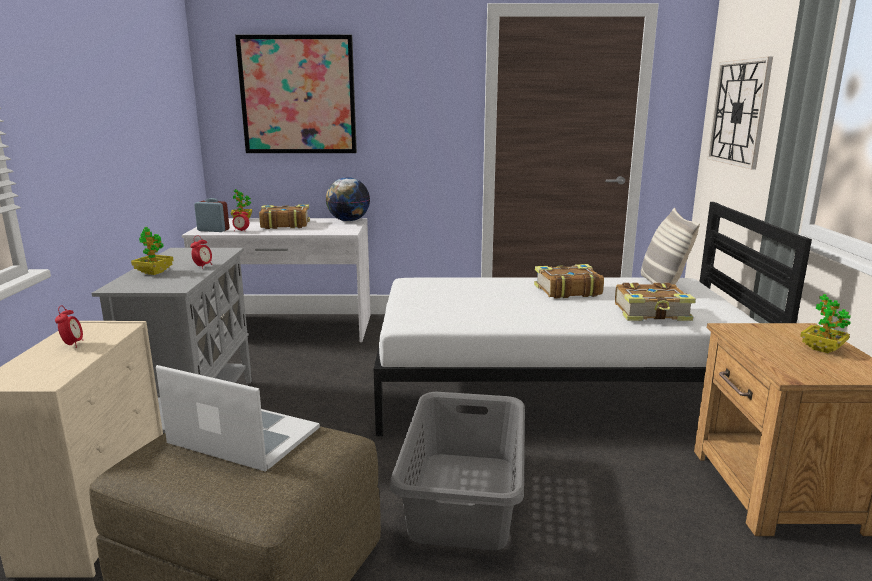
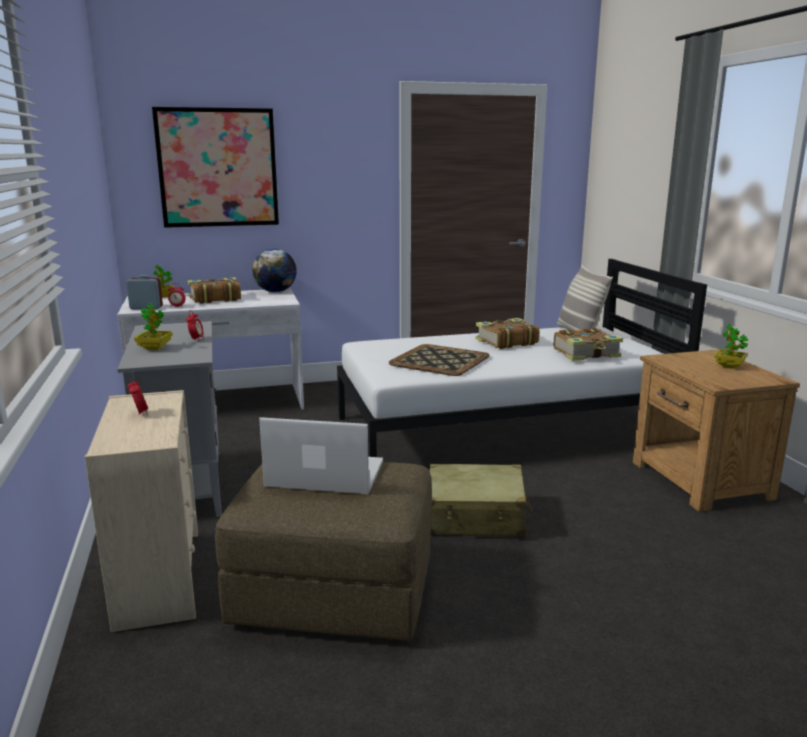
camera: 15 degrees left, 0 degrees up
(465, 497) = (475, 517): grey laundry basket -> beige suitcase
(476, 307) = (440, 361): none -> tray
(739, 112) = (623, 182): wall clock -> none

